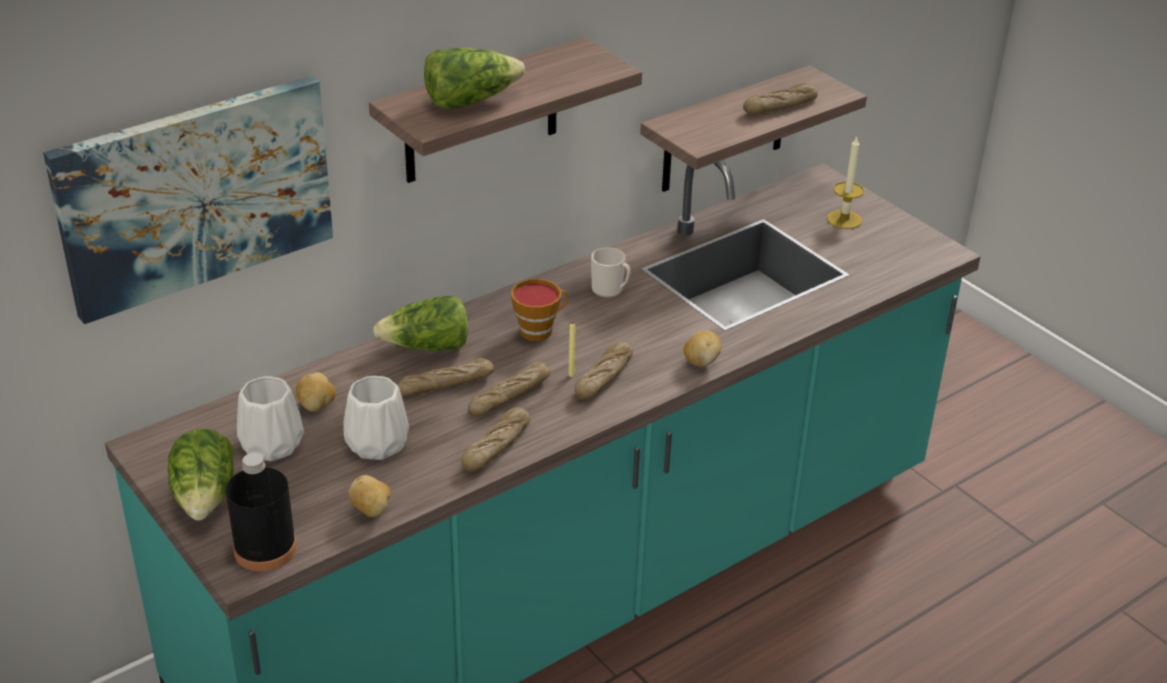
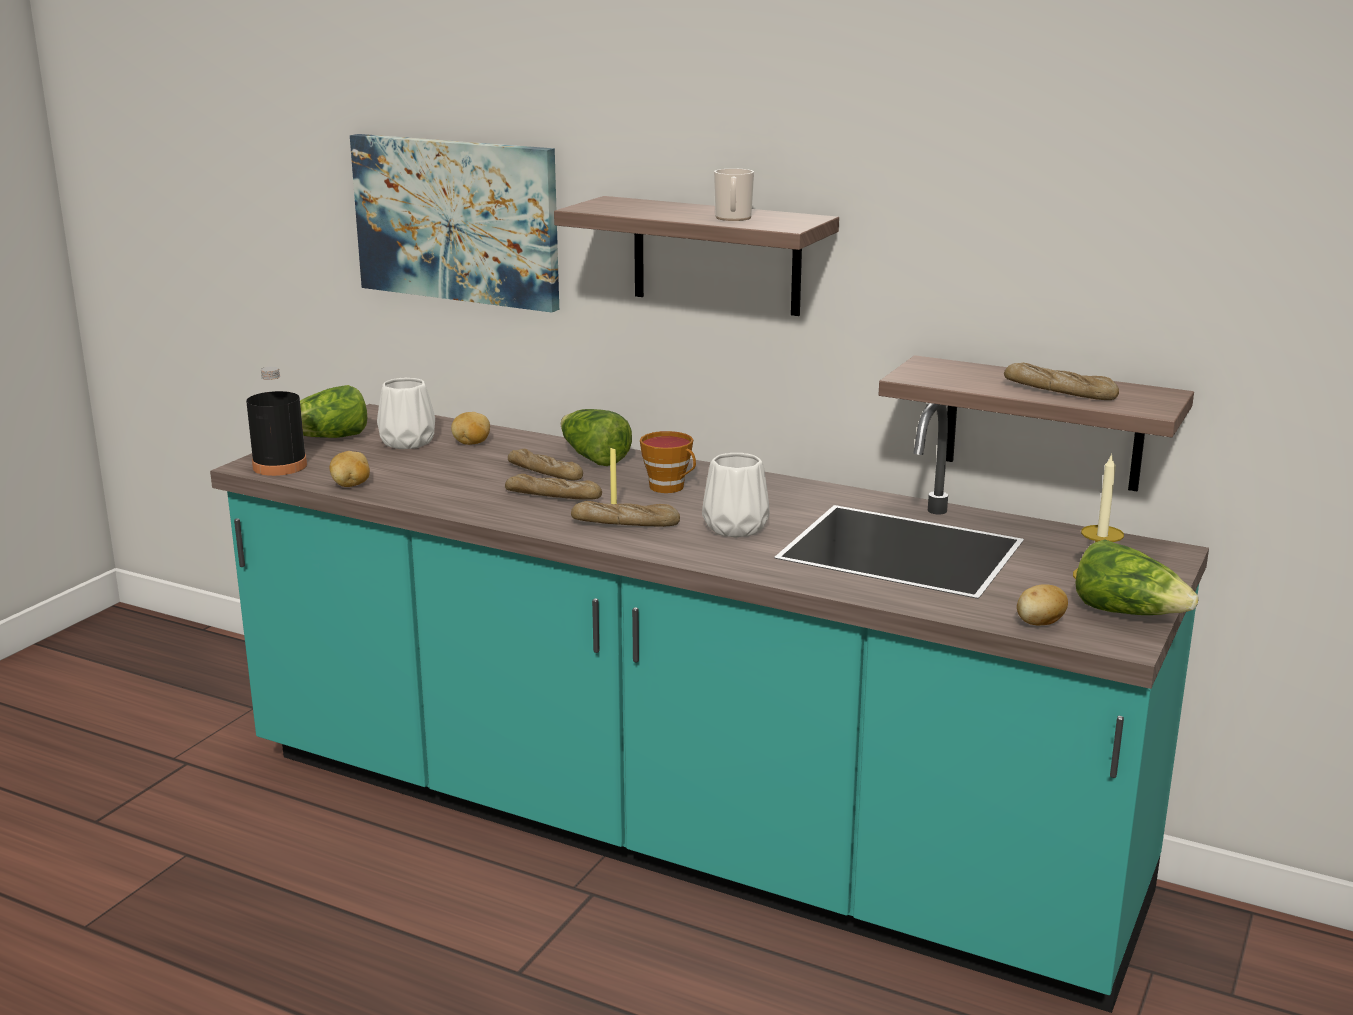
camera: 65 degrees right, 15 degrees down
(375, 444) = (439, 469): white vase -> white vase (734, 527)
(470, 101) = (647, 209): lettuce -> lettuce (1128, 613)
(496, 446) = (475, 506): bread -> none
(610, 290) = (775, 500): mug -> mug (733, 218)
(701, 361) = (702, 556): potato -> potato (1039, 624)

